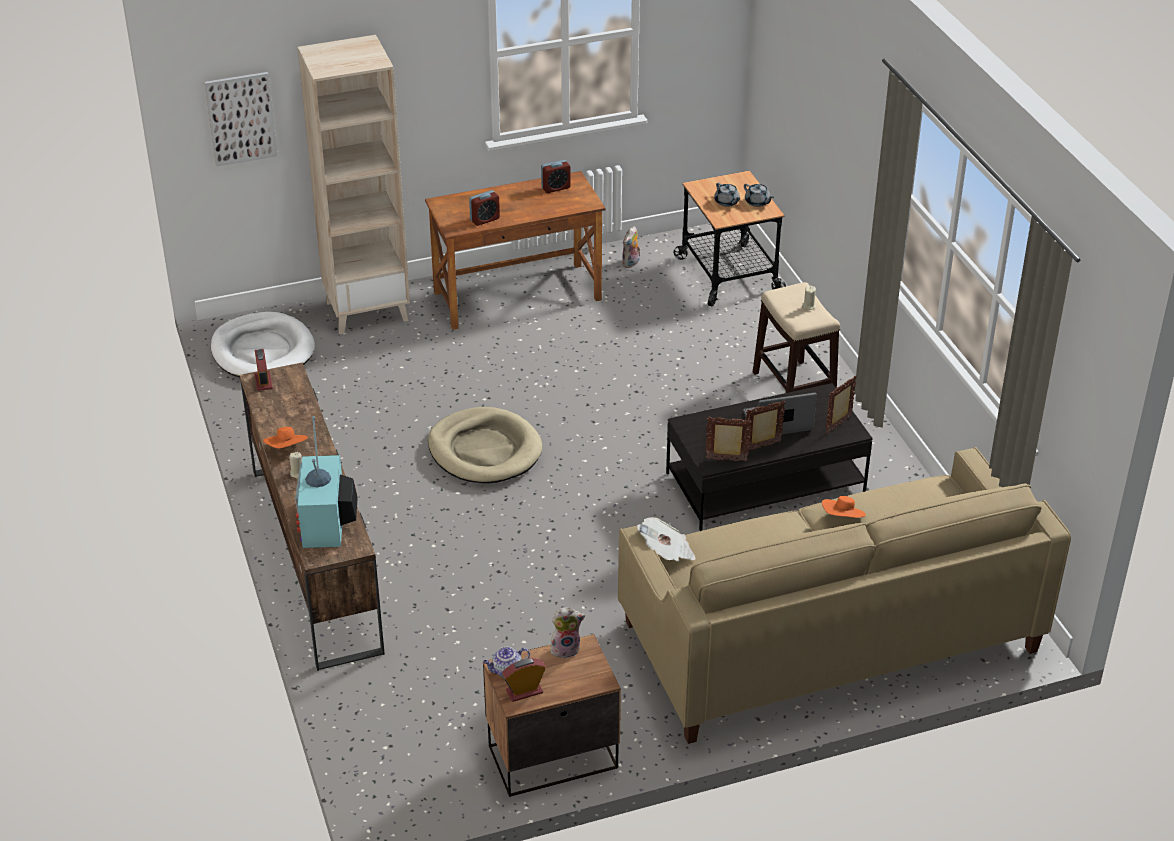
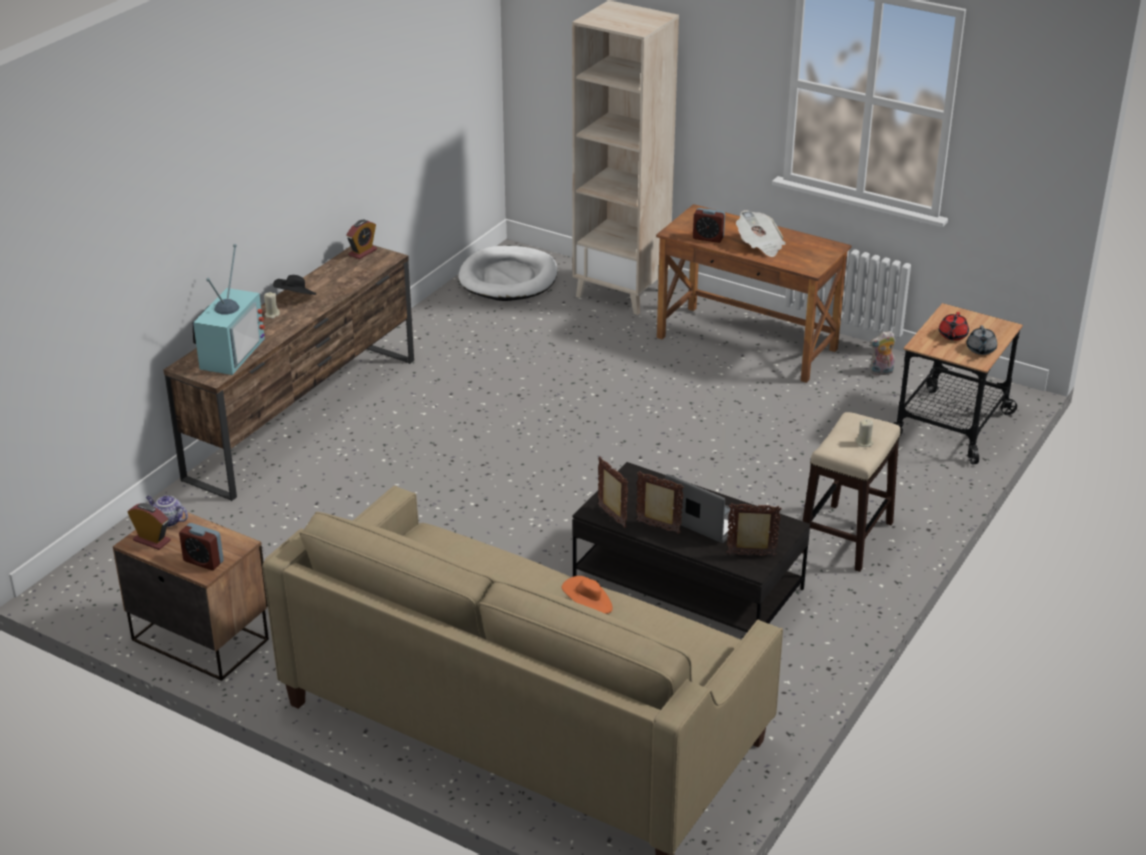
camera: 50 degrees right, 5 degrees down
(241, 118) = (559, 55): picture -> none
(287, 449) = (296, 297): orange hat -> black hat
(328, 522) = (229, 352): television -> television turned 150 degrees clockwise
(484, 450) = (529, 425): beige dog bed -> none
(556, 188) = (806, 245): alarm clock -> alarm clock (203, 561)
(566, 648) = (226, 536): plush toy -> none
(666, 552) = (417, 533): newspaper -> newspaper (760, 246)
(727, 202) = (952, 335): grey teapot -> red teapot

